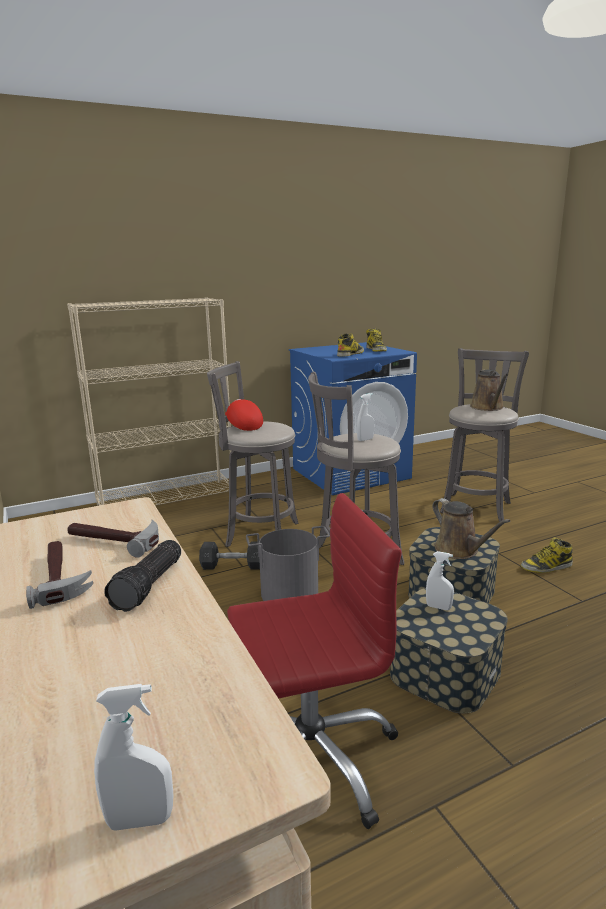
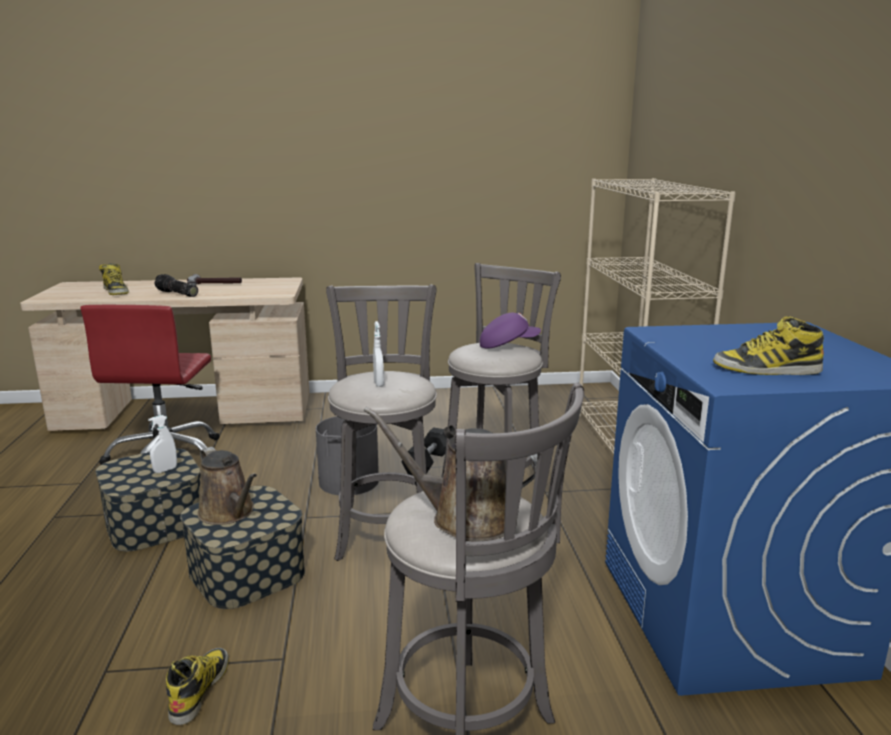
camera: 110 degrees right, 0 degrees up
(116, 540) = (237, 291): hammer -> none
(140, 820) = (58, 290): white spray bottle -> none
(243, 425) = (508, 345): red cap -> purple cap
(350, 354) = (699, 344): boot -> boot (116, 291)
(459, 550) = (229, 513): brown watering can -> brown watering can turned 120 degrees counterclockwise

